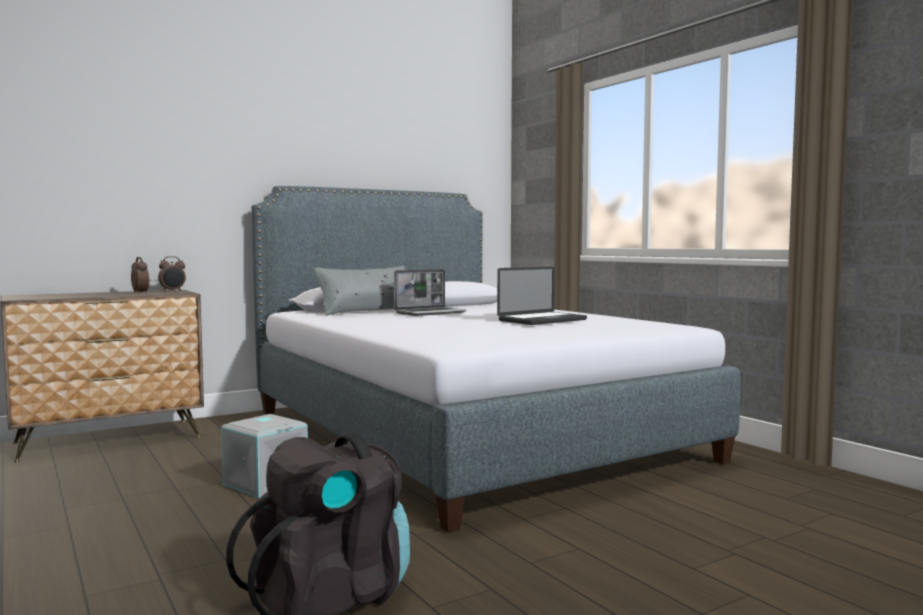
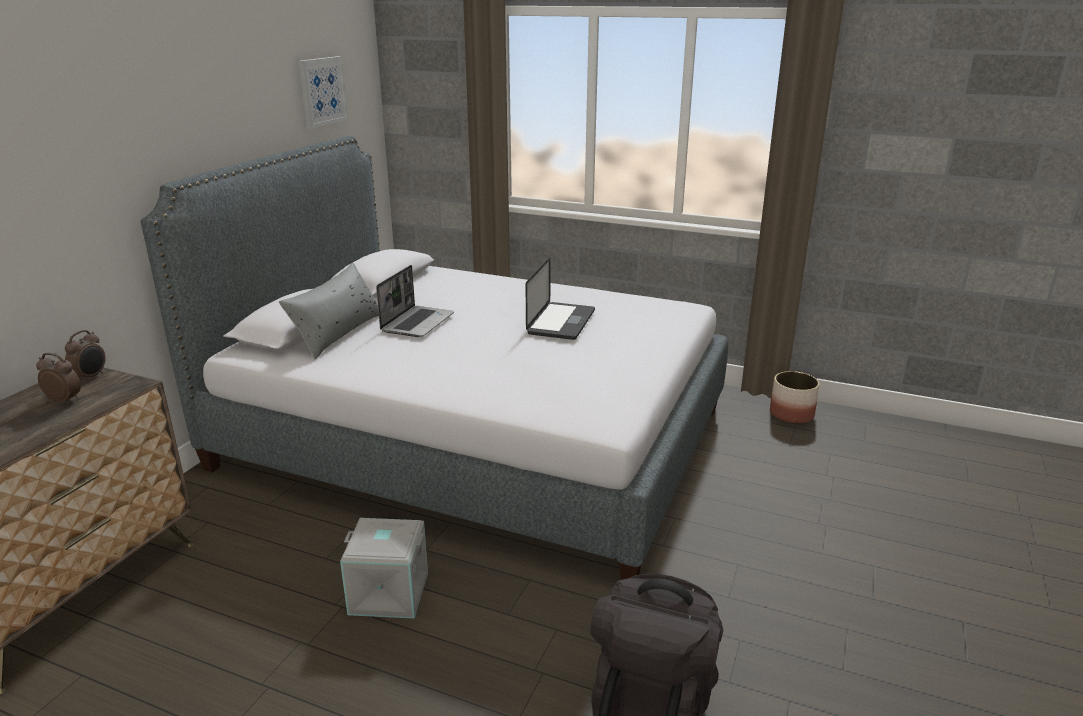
camera: 35 degrees left, 20 degrees up
(444, 158) = (322, 91): none -> picture
(827, 481) = (792, 414): none -> planter

